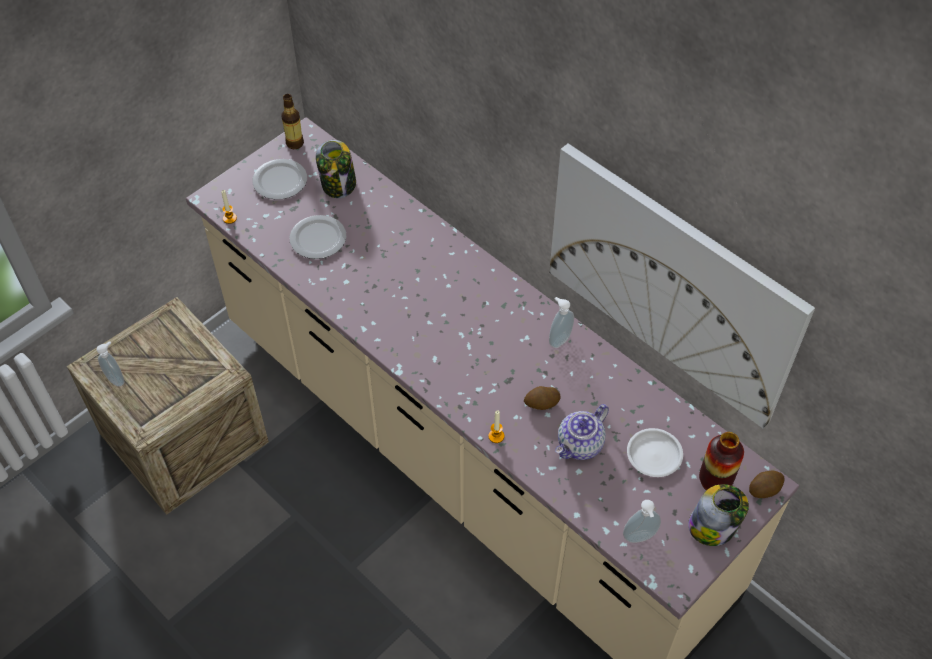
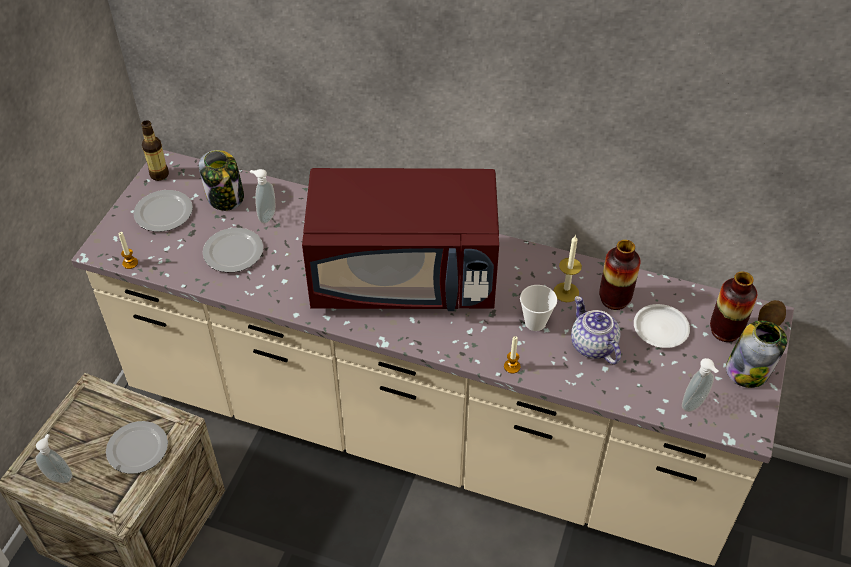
camera: 25 degrees left, 5 degrees down
(185, 380) = (137, 449): none -> plate
(451, 316) = (405, 276): none -> red microwave
(541, 404) = (535, 322): potato -> cup
(559, 339) = (516, 261): soap dispenser -> soap dispenser (266, 215)
(580, 445) = (592, 345): teapot -> teapot turned 135 degrees clockwise
(587, 386) = (566, 292): none -> candle
(628, 410) = (614, 299): none -> vase
(670, 284) = (629, 158): picture -> none

